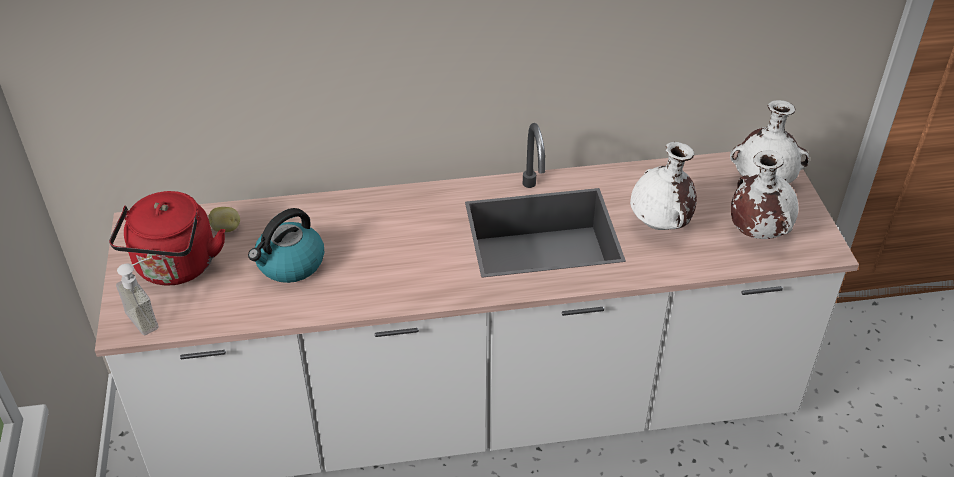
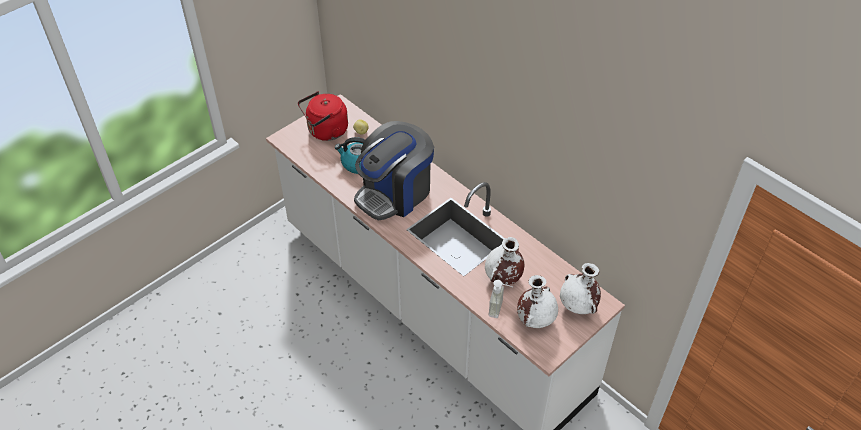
camera: 55 degrees right, 5 degrees up
(150, 316) = (294, 141): soap dispenser -> soap dispenser (500, 309)
(396, 253) = (395, 193): none -> coffee machine

